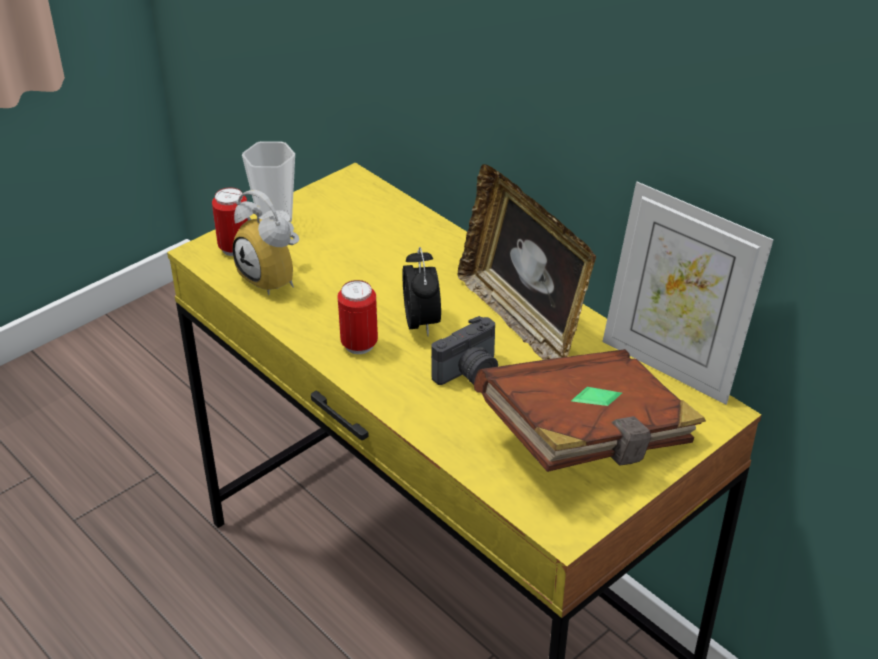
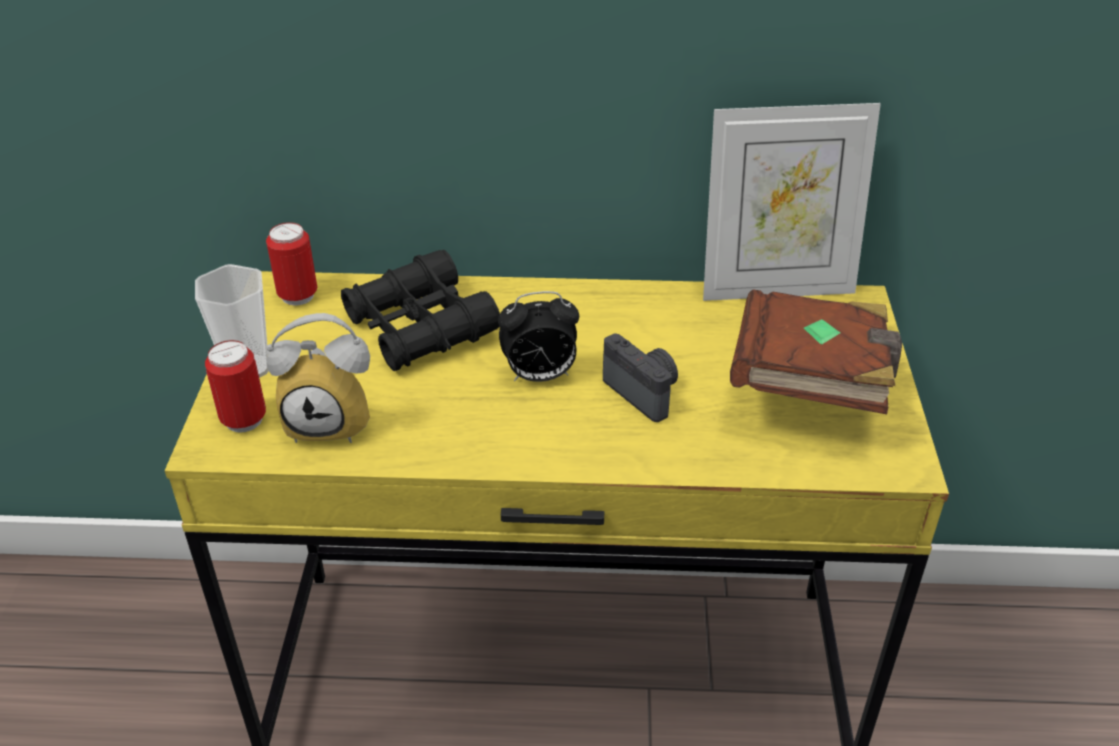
camera: 45 degrees left, 0 degrees up
(359, 344) = (512, 431): can -> can (298, 296)
(398, 251) = (420, 326): none -> black binoculars
(422, 323) = (539, 376): alarm clock -> alarm clock turned 135 degrees clockwise
(469, 373) = (644, 392): camera -> camera turned 45 degrees counterclockwise
(522, 320) = (618, 321): picture frame -> none

